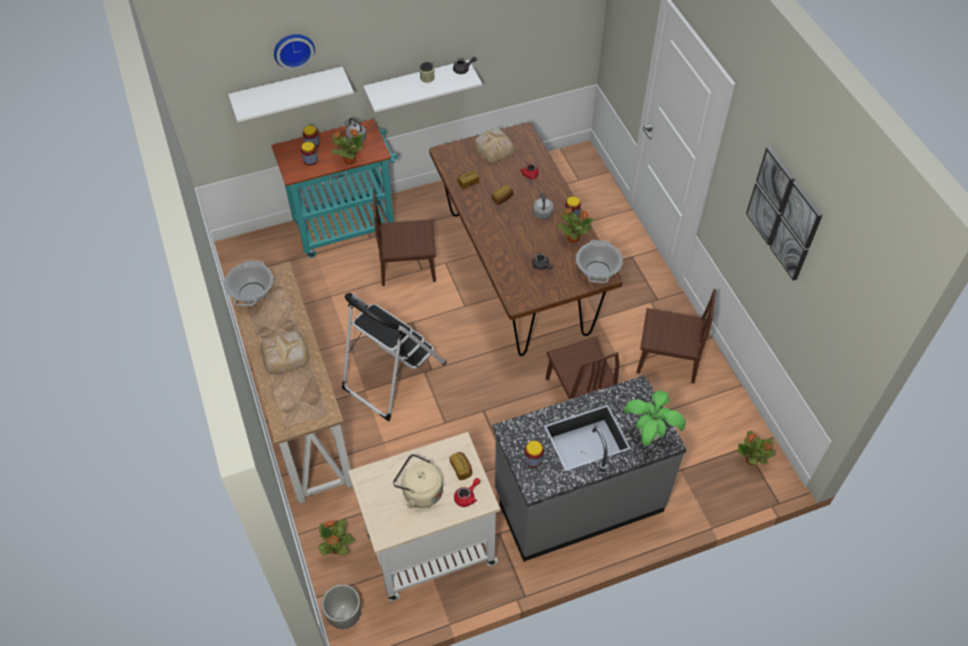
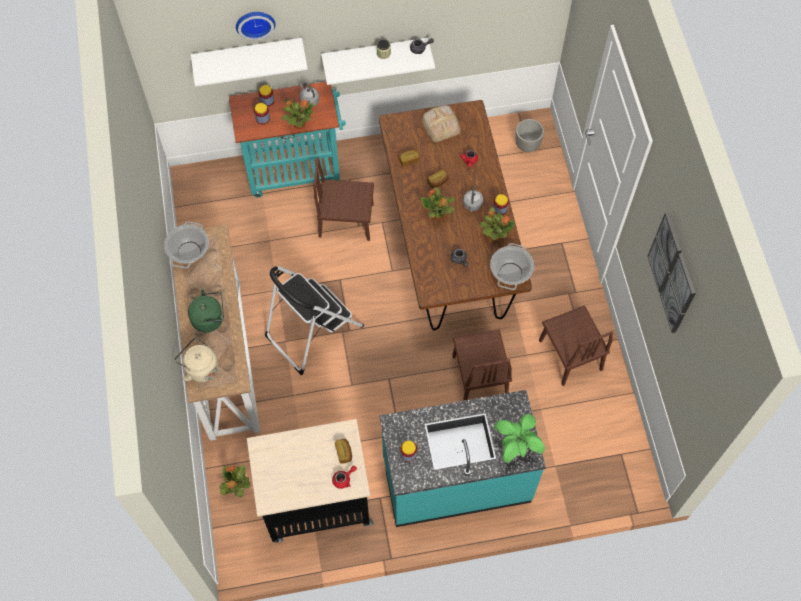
camera: 10 degrees right, 10 degrees up
(286, 355) = (210, 319): bread -> green kettle
(345, 615) = (234, 548): planter -> planter (527, 145)
(420, 491) = (304, 468): beige kettle -> beige kettle (200, 368)
(430, 551) = (316, 504): white cart -> black cart
(578, 500) = (456, 479): grey counter -> turquoise counter
(667, 359) = (570, 355): brown chair -> brown chair turned 45 degrees clockwise
(752, 460) = (623, 467): potted plant -> potted plant (437, 215)

